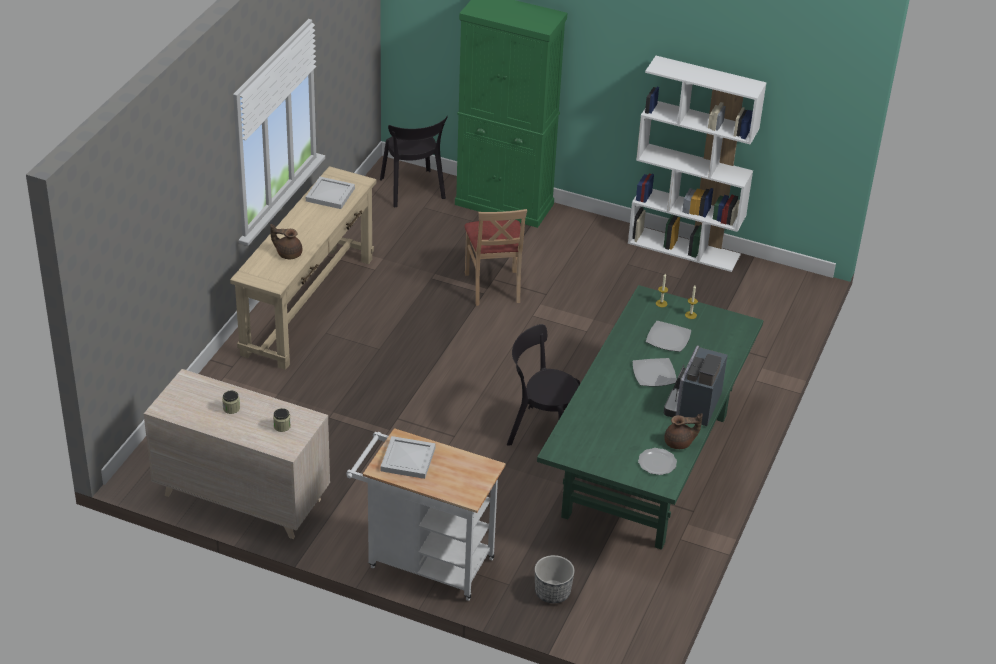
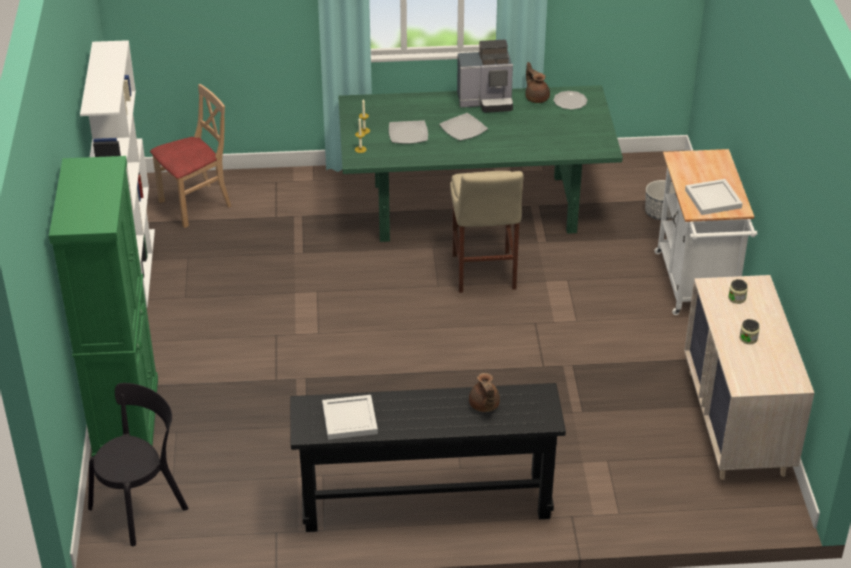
camera: 115 degrees left, 0 degrees up
(308, 306) = (426, 501): beige console table -> black console table
(493, 287) = (290, 374): beige chair -> beige chair (195, 205)
(541, 432) = (484, 274): black chair -> beige stool

